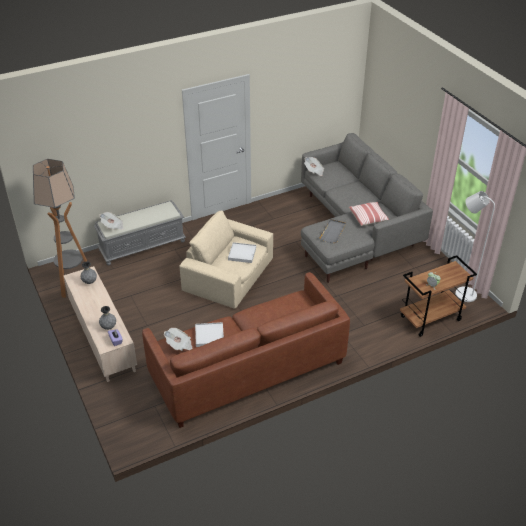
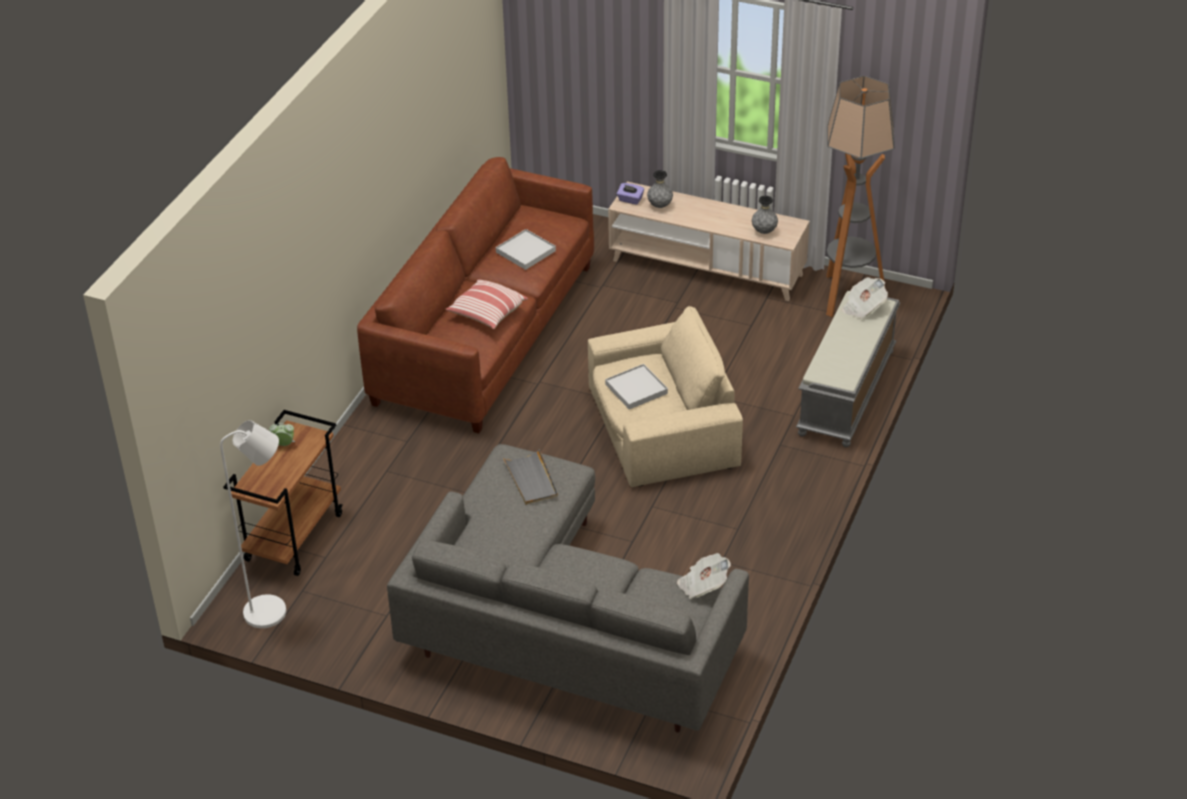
camera: 140 degrees right, 0 degrees up
(179, 345) = (547, 225): newspaper -> none
(368, 218) = (500, 541): pillow -> pillow (487, 313)

